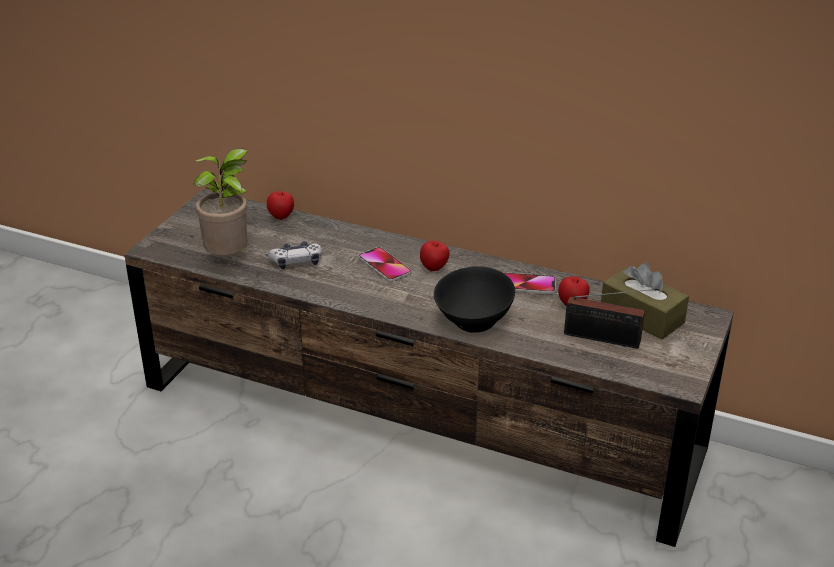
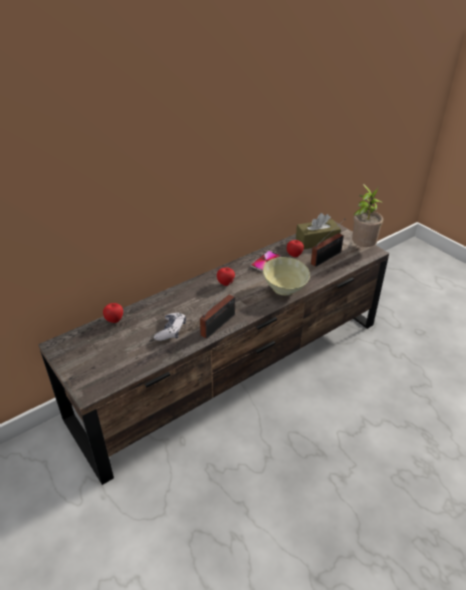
camera: 60 degrees left, 5 degrees up
(230, 259) = (140, 358): potted plant -> potted plant (362, 248)
(343, 293) = (220, 323): none -> radio
(384, 266) = (207, 299): phone -> none
(472, 322) = (284, 289): black bowl -> beige bowl

